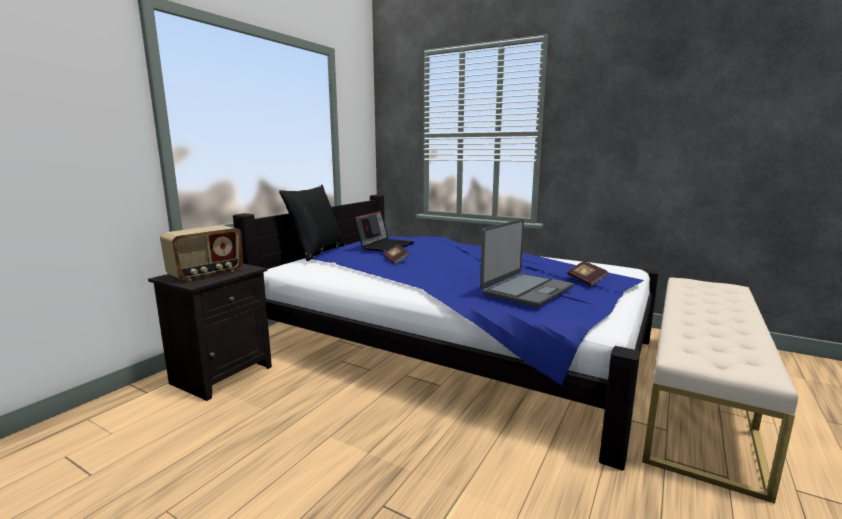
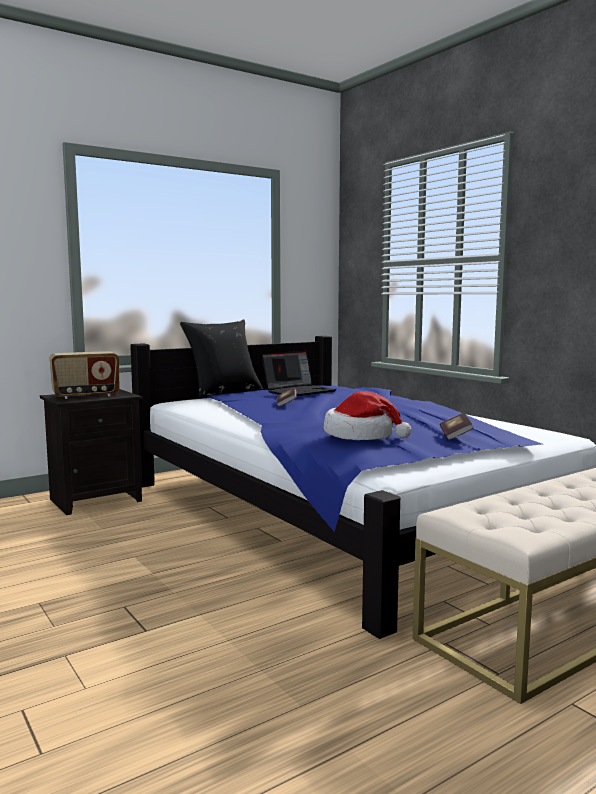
camera: 25 degrees right, 5 degrees down
(526, 290) = (361, 436): laptop -> hat

